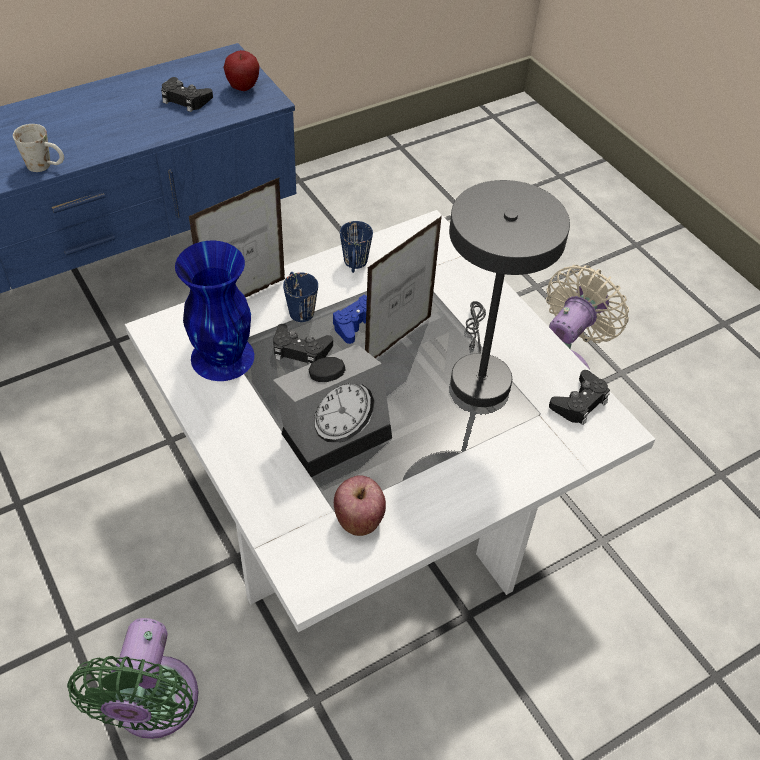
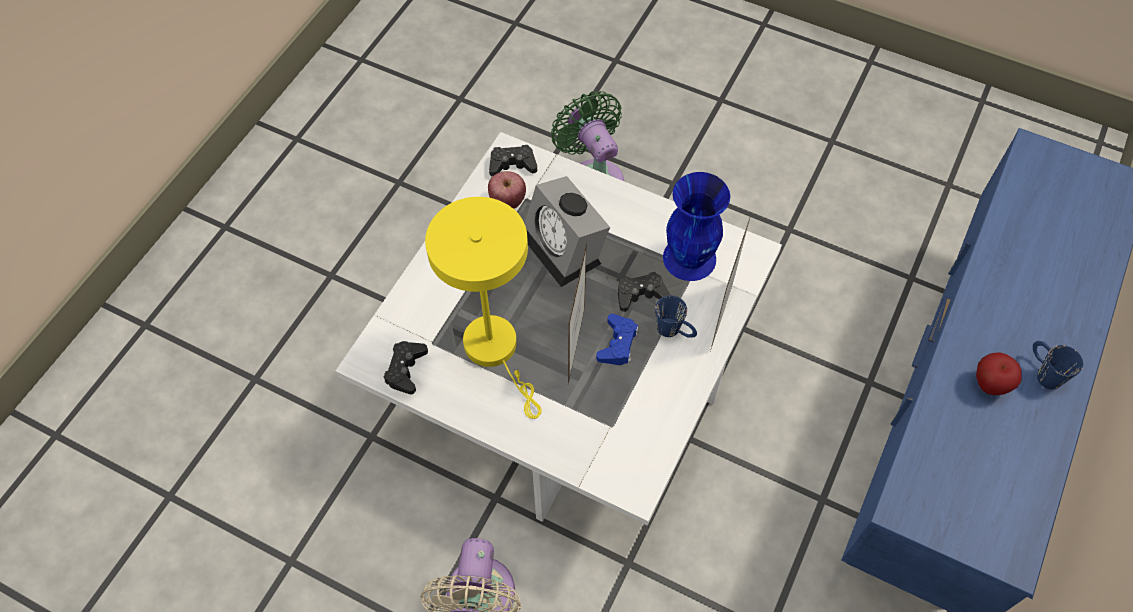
camera: 150 degrees right, 10 degrees up
(46, 166) = (977, 296): white mug -> none
(185, 99) = (973, 456): black game controller -> black game controller (512, 165)
(243, 87) = (943, 513): apple -> apple (989, 385)
(336, 430) = (565, 249): alarm clock -> alarm clock turned 60 degrees counterclockwise
(355, 266) = (666, 400): blue mug -> blue mug (1043, 372)
(478, 374) = (496, 351): grey table lamp -> yellow table lamp

